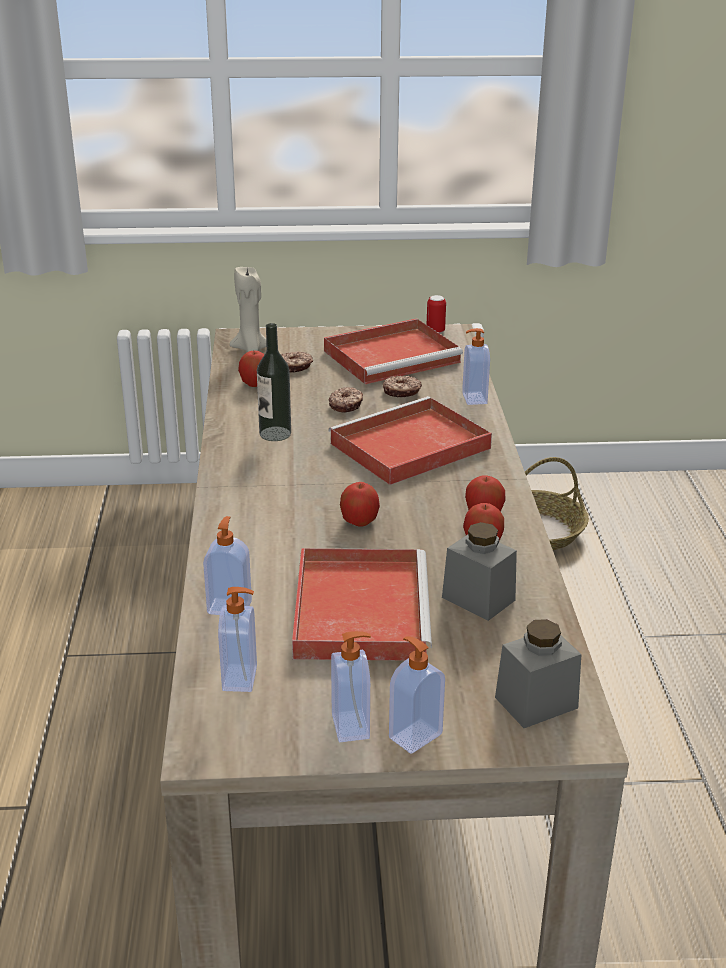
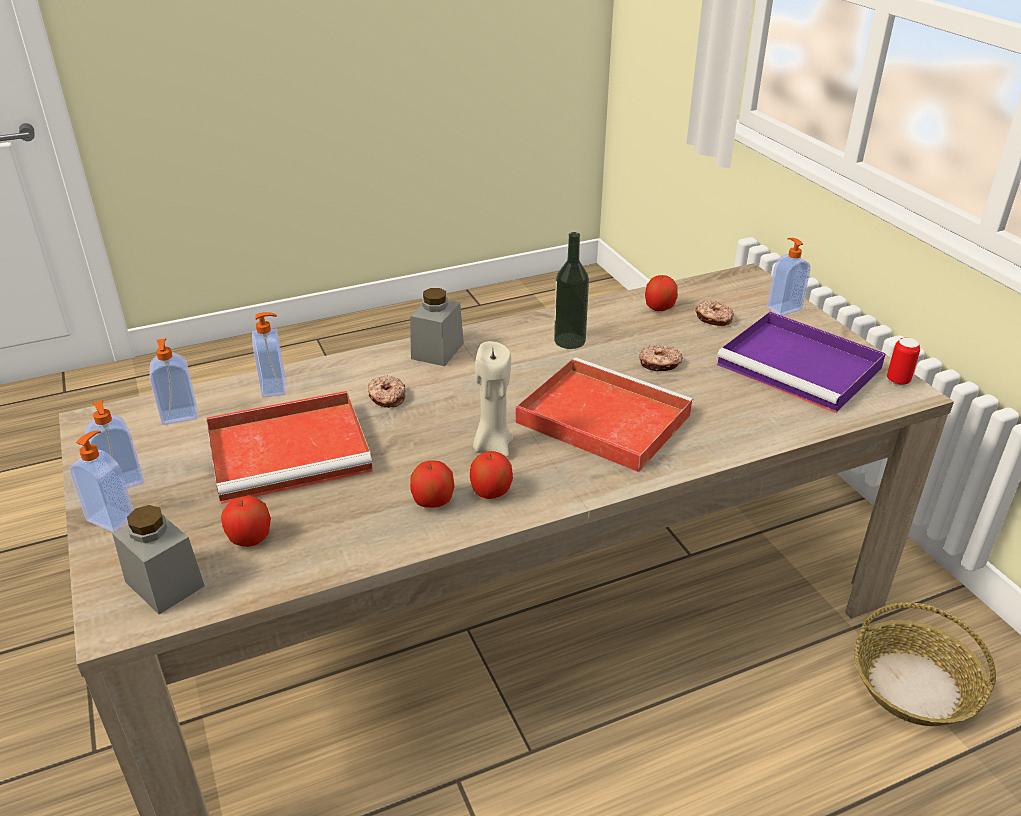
camera: 70 degrees right, 5 degrees up
(251, 349) = (728, 289): beige candle -> beige candle (492, 446)
(359, 521) = (437, 420): apple -> apple (250, 539)
(393, 356) = (802, 367): red tray -> purple tray
(401, 392) = (719, 389): donut -> donut (386, 397)
(473, 398) = (749, 438): soap dispenser -> soap dispenser (783, 308)
(478, 599) = (329, 517): grey jar -> grey jar (437, 351)

